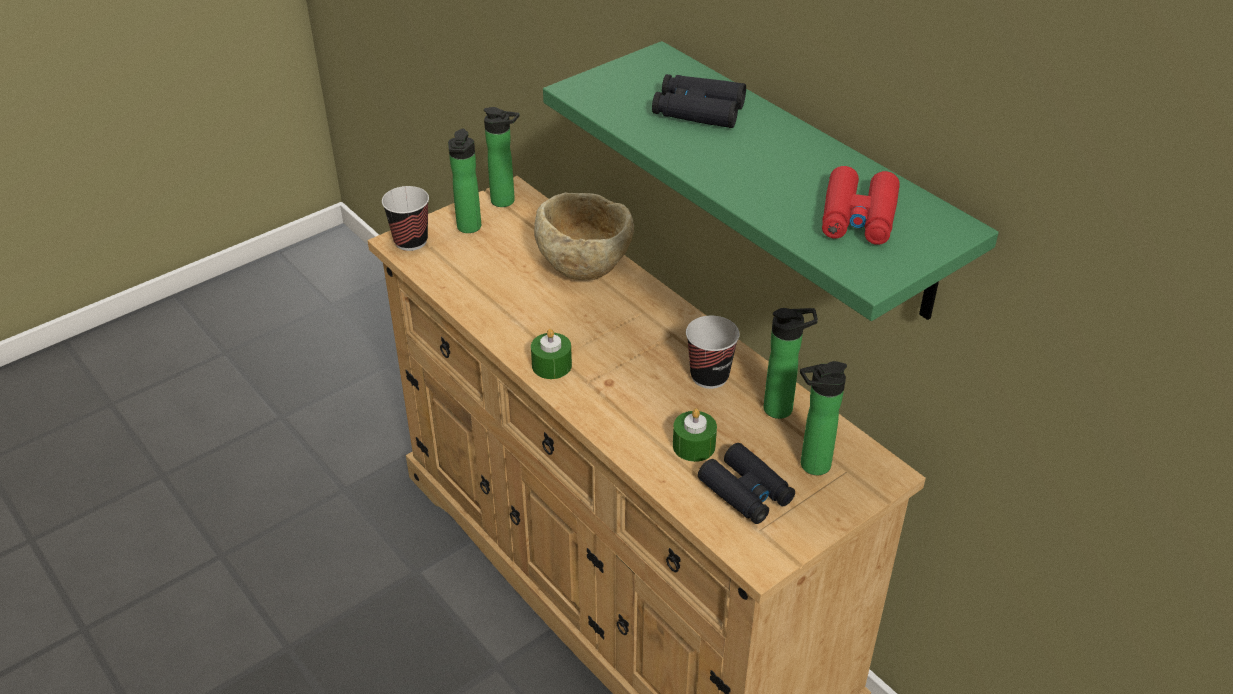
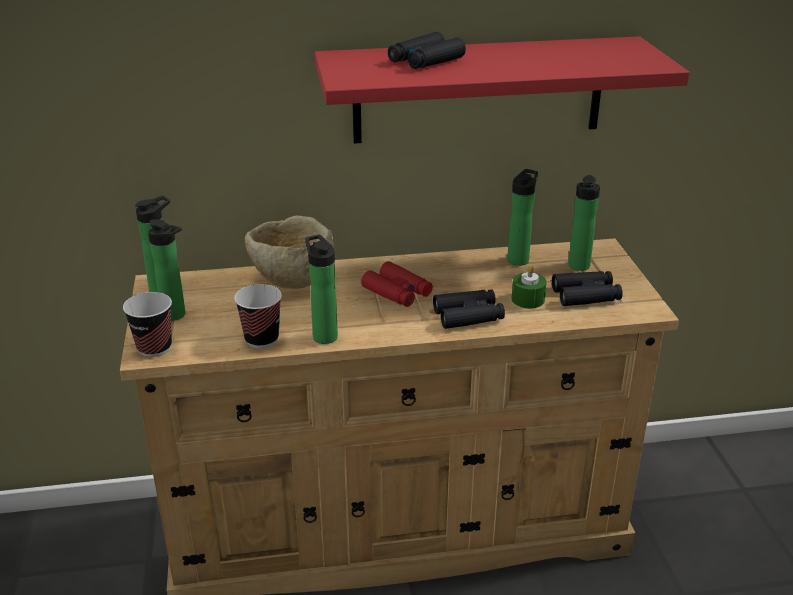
camera: 60 degrees left, 10 degrees down
(504, 327) = (323, 335): none -> bottle
(551, 365) = (391, 328): green candle -> none
(619, 411) = (468, 316): none -> black binoculars
(709, 376) = (464, 273): cup -> cup (262, 339)
(805, 181) = (478, 90): green shelf -> red shelf
(858, 217) = (598, 55): red binoculars -> red binoculars (397, 292)

